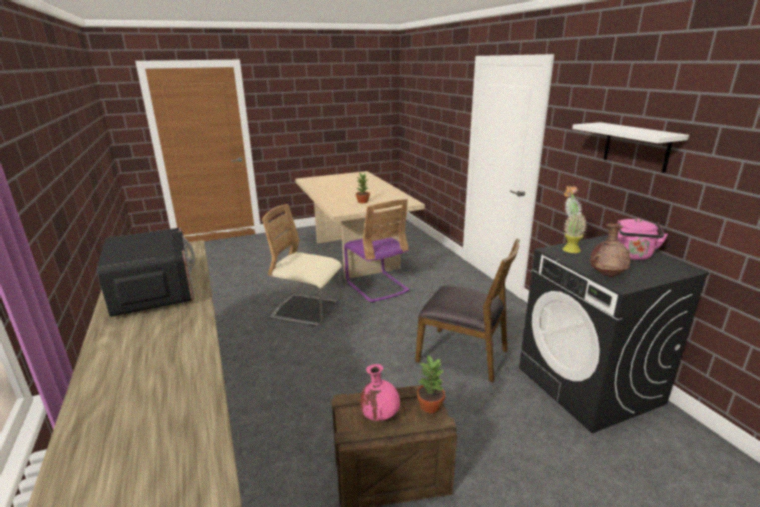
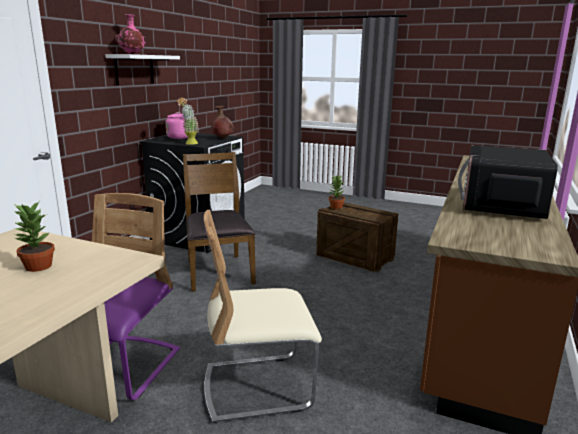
camera: 135 degrees left, 5 degrees down
(307, 310) = (258, 387): beige chair -> beige chair turned 105 degrees clockwise
(380, 415) = (364, 213): pink vase -> pink vase (132, 54)

